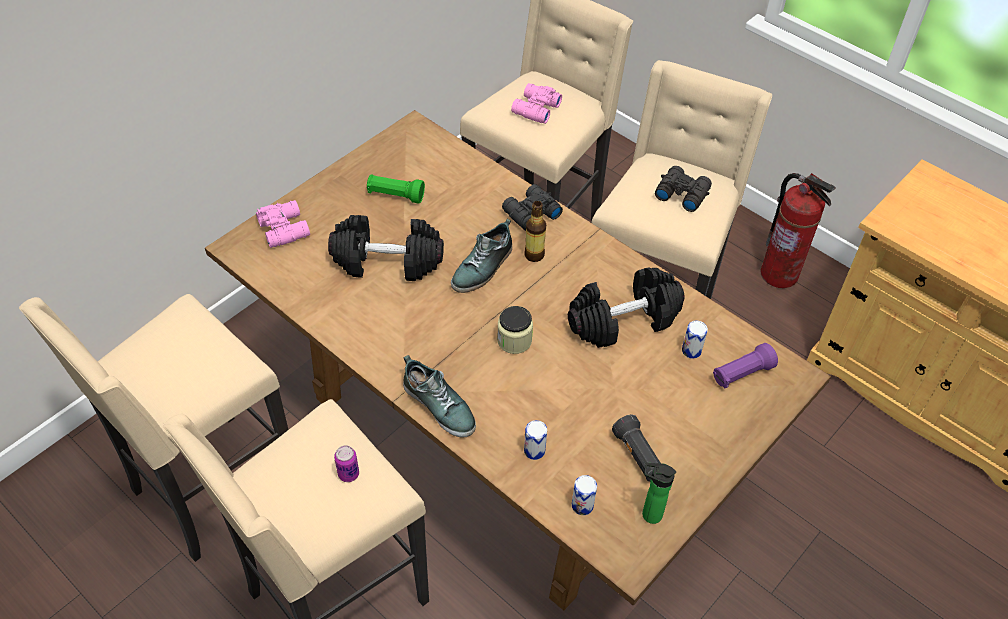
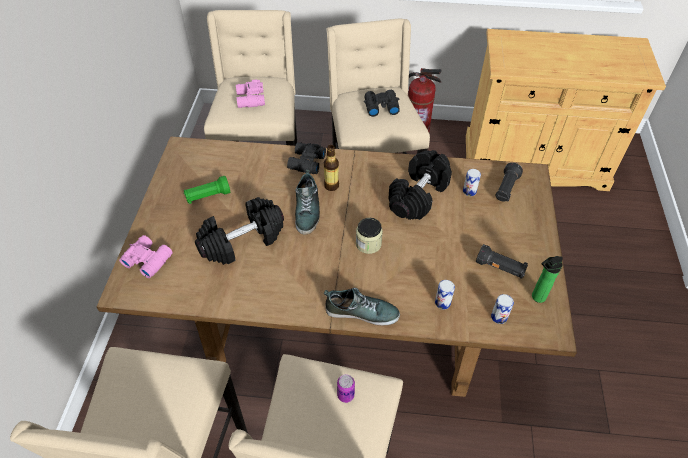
camera: 35 degrees left, 0 degrees up
(741, 374) = (506, 189): purple flashlight -> black flashlight

